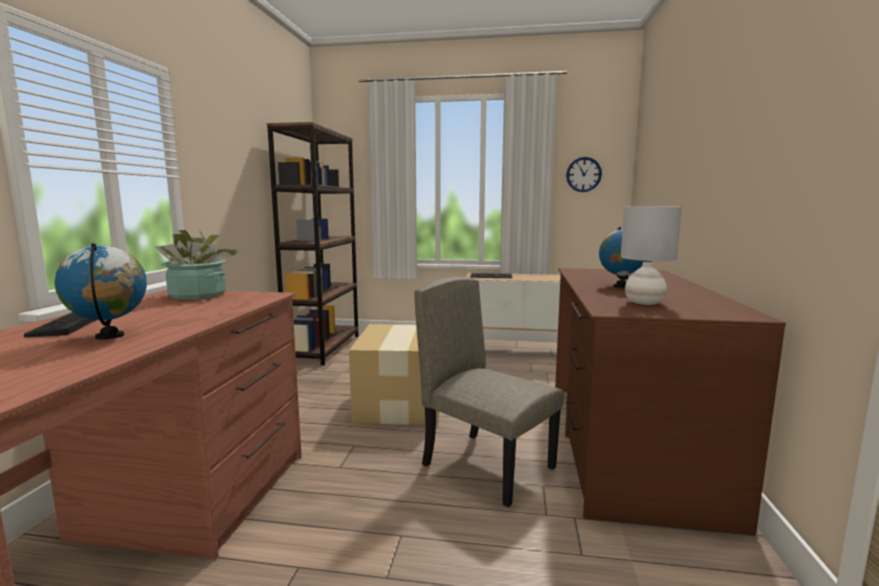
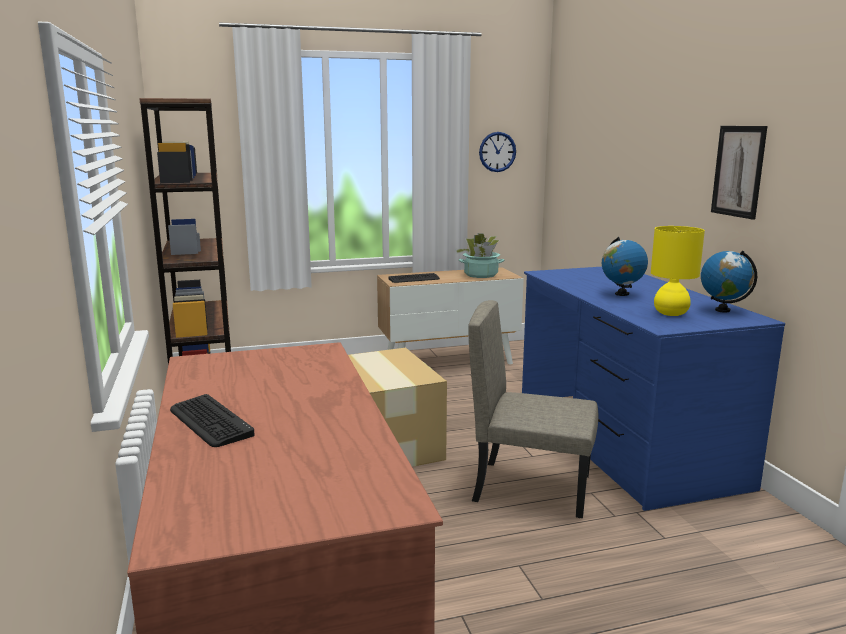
camera: 25 degrees left, 5 degrees up
(110, 336) = (307, 428): globe -> globe (722, 310)
(197, 295) = (239, 361): potted plant -> potted plant (481, 275)
(626, 443) = (623, 440): brown desk -> blue desk
(644, 302) = (670, 313): grey table lamp -> yellow table lamp
(754, 148) = (738, 171): none -> picture

